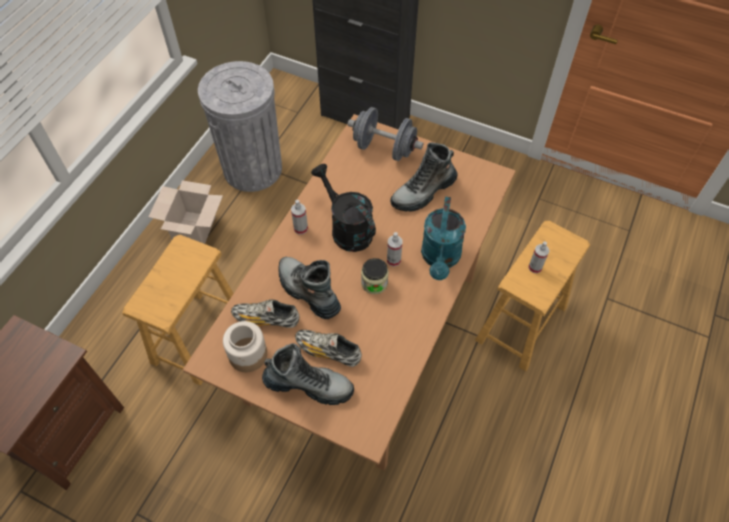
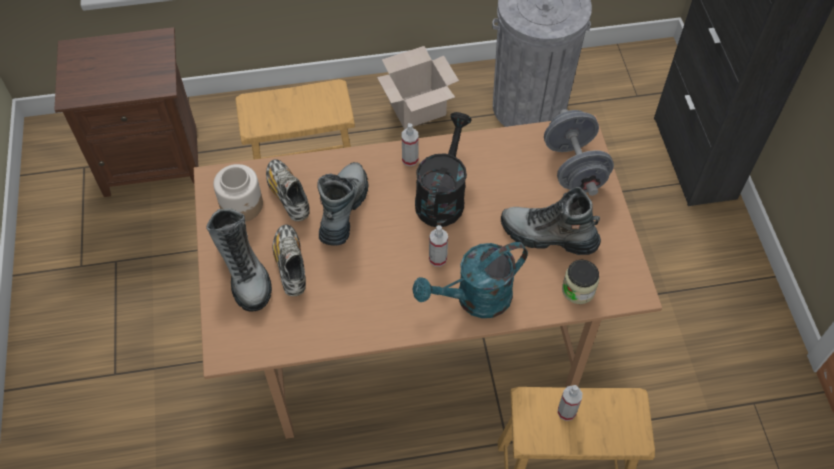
camera: 55 degrees right, 0 degrees up
(374, 283) = (396, 258): jar -> jar (578, 290)

